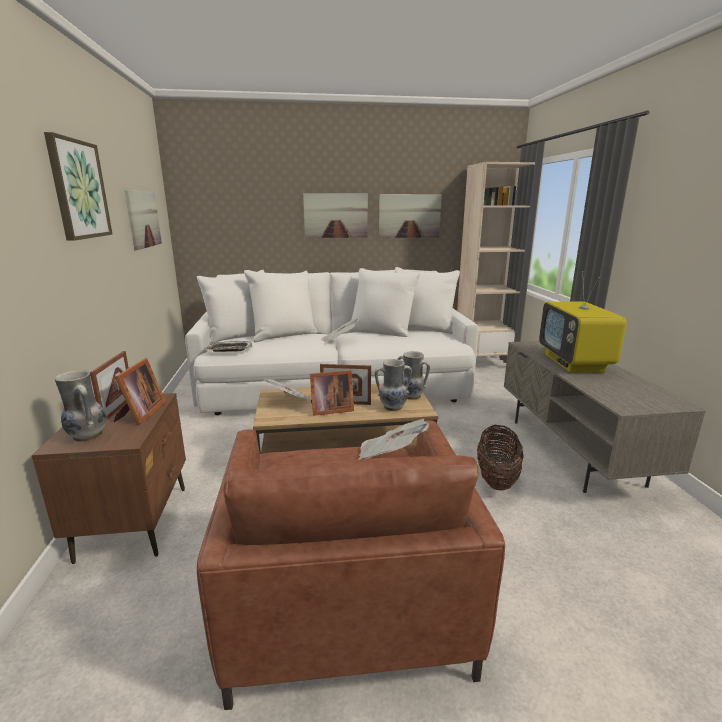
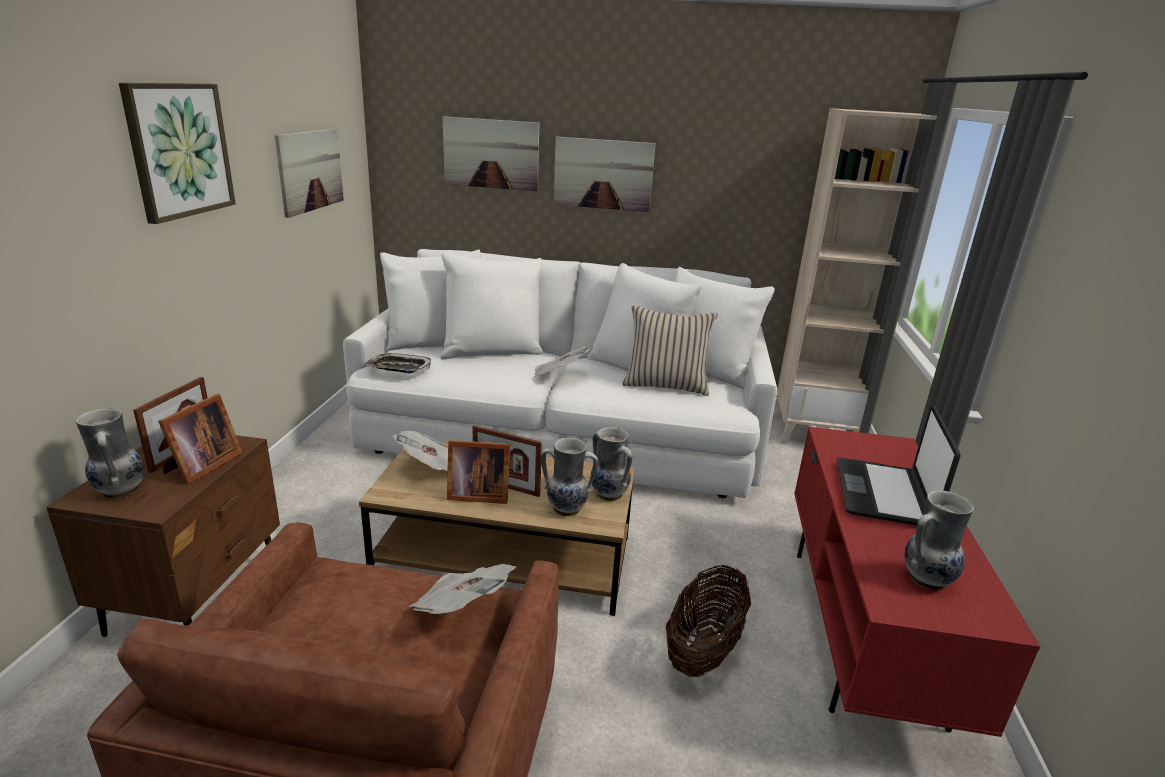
camera: 15 degrees right, 5 degrees up
(407, 337) = (665, 385): none -> beige pillow
(409, 216) = (721, 184): picture -> picture (491, 153)
(574, 363) = (884, 493): television -> laptop
(574, 451) = (864, 632): grey tv stand -> red tv stand
(629, 394) = (926, 578): none -> vase

